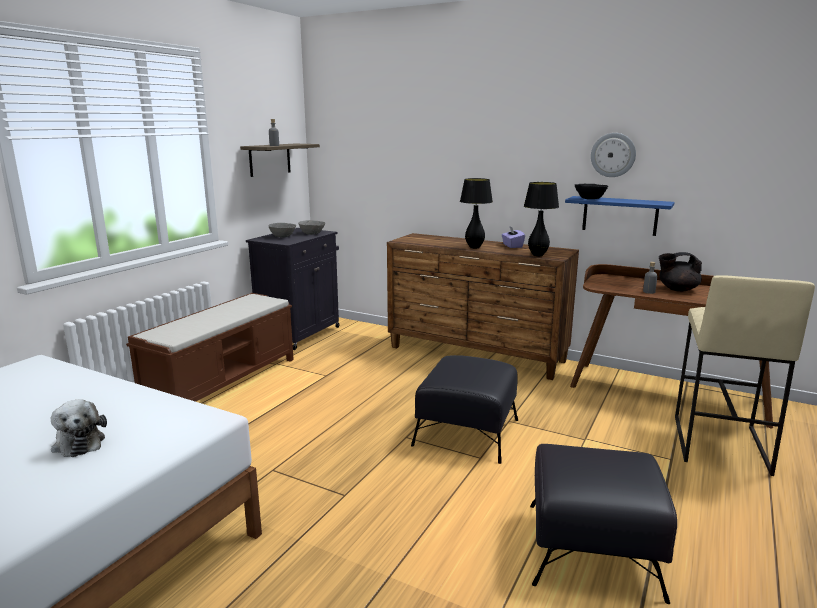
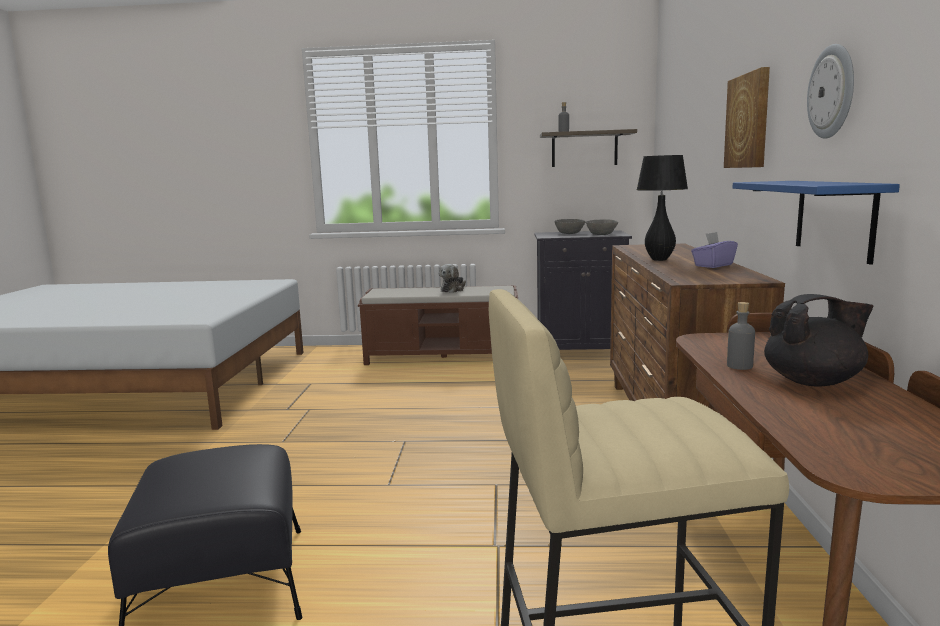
camera: 65 degrees right, 5 degrees down
(78, 442) = (162, 308): plush toy -> plush toy (453, 290)
(466, 432) = (441, 466): black ottoman -> none
(510, 158) = (749, 121): none -> picture
(538, 255) = (679, 275): black table lamp -> none
(590, 198) = (775, 181): black bowl -> none
(677, 289) = (813, 382): black teapot -> black teapot turned 105 degrees clockwise

